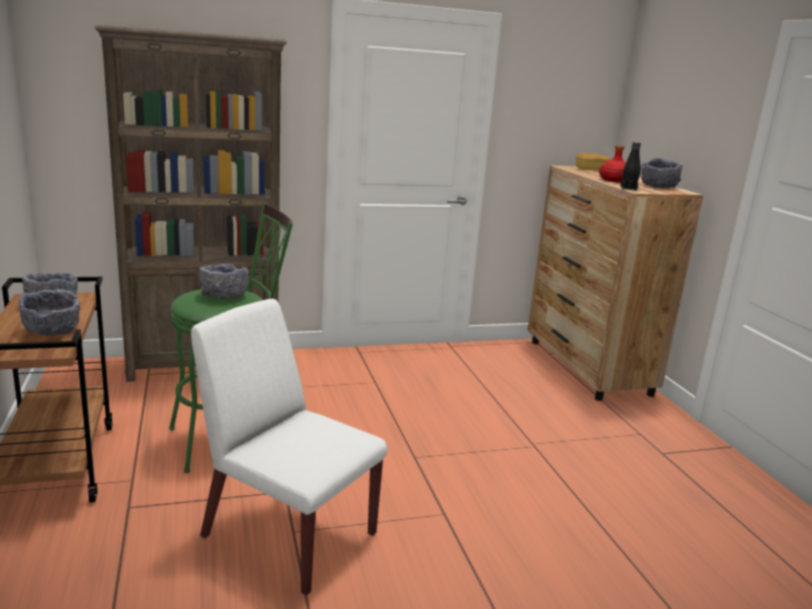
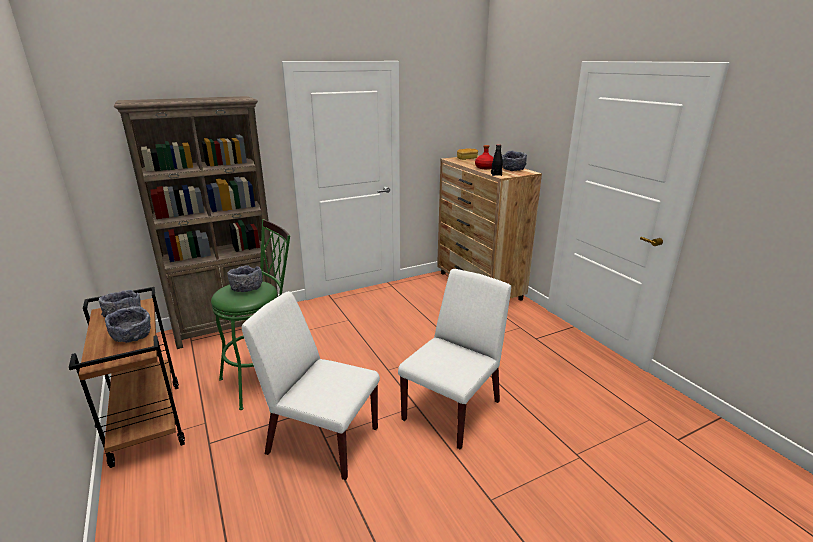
camera: 10 degrees left, 5 degrees up
(500, 530) = (452, 410): none -> white chair

